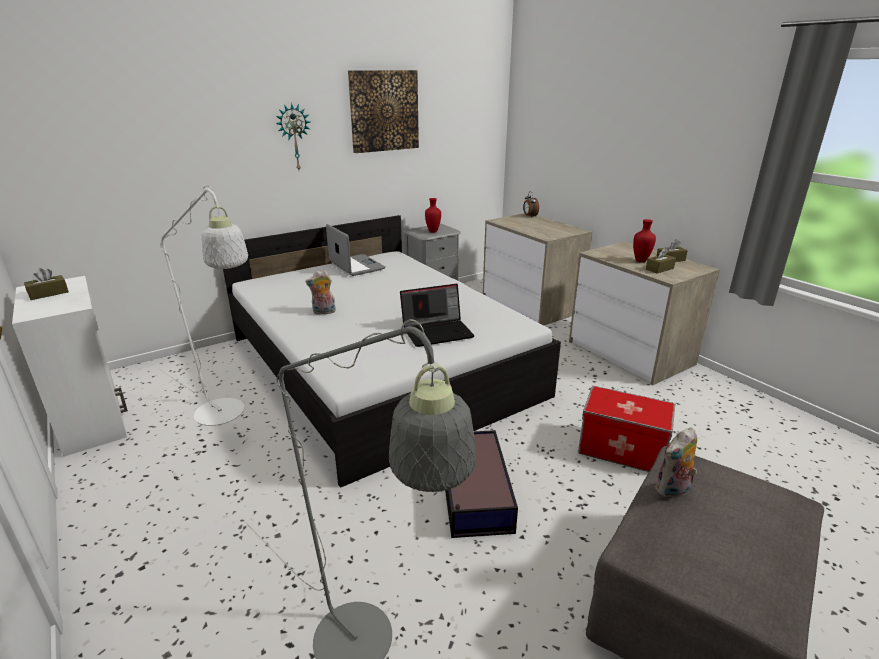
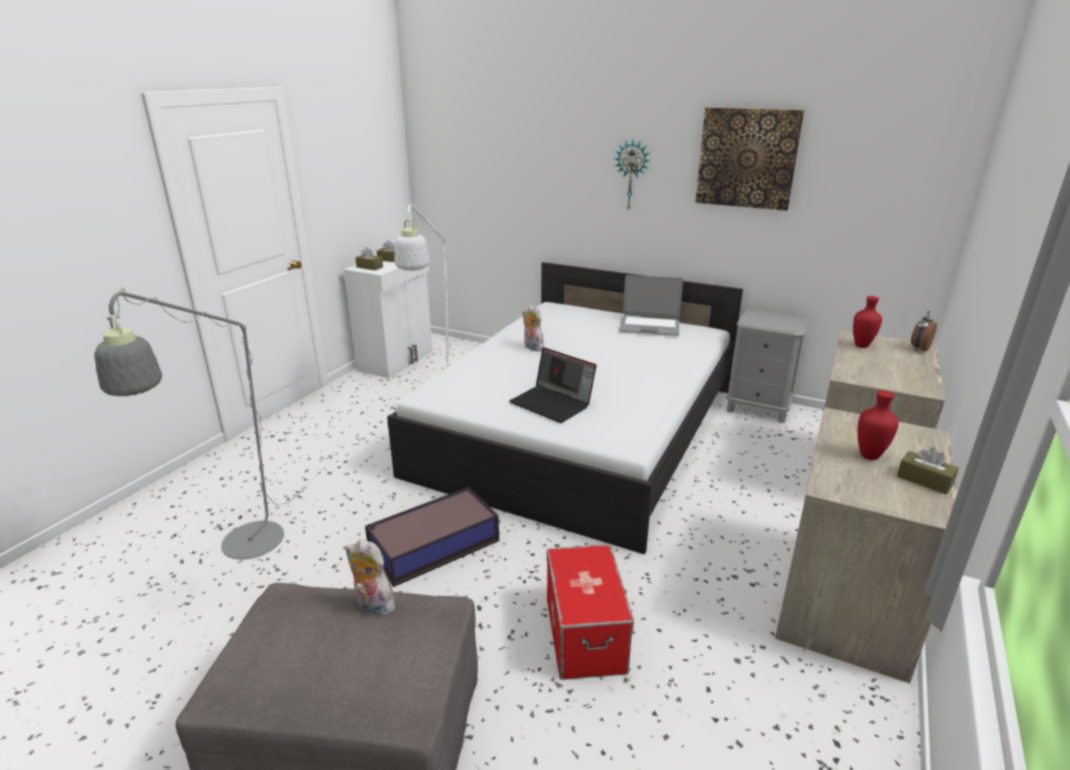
camera: 60 degrees right, 0 degrees up
(356, 266) = (649, 327): laptop -> laptop turned 75 degrees clockwise
(433, 231) = (769, 321): red vase -> red vase (861, 346)
(659, 269) = (859, 475): brown tissue box -> brown tissue box (369, 267)

